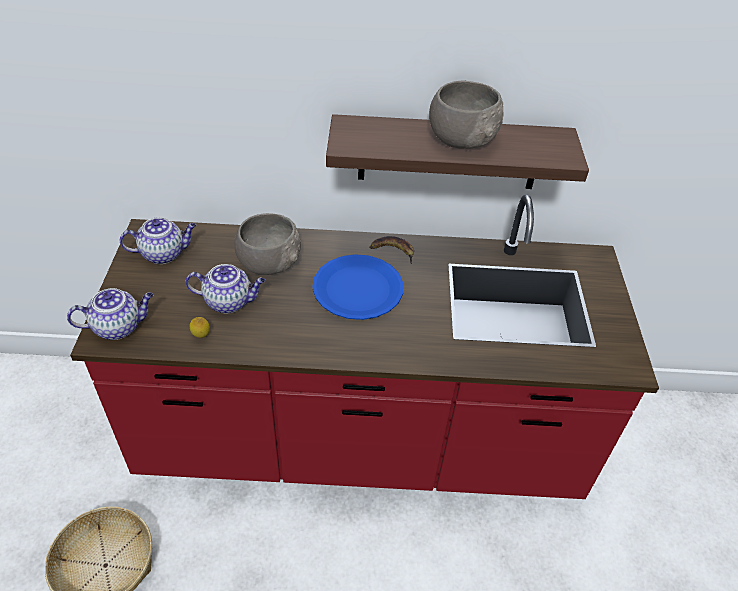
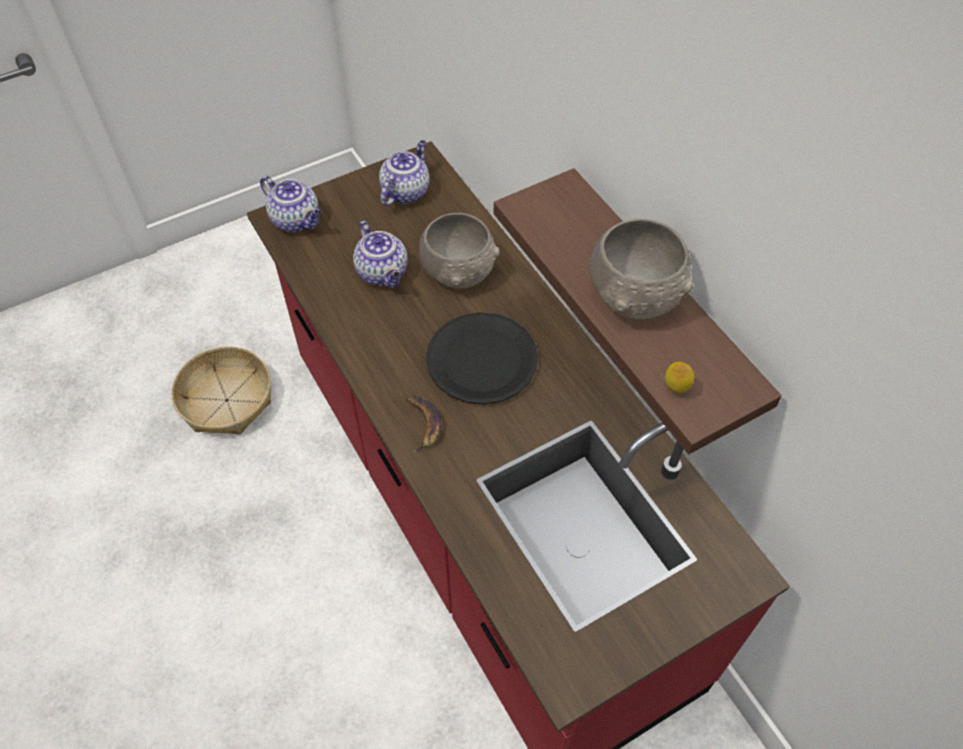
camera: 60 degrees right, 10 degrees up
(164, 253) = (405, 191): teapot -> teapot turned 105 degrees counterclockwise
(201, 336) = (327, 280): lemon -> lemon (675, 389)
(358, 289) = (482, 360): blue plate -> black plate
(392, 251) = (565, 359): banana -> banana (422, 423)

